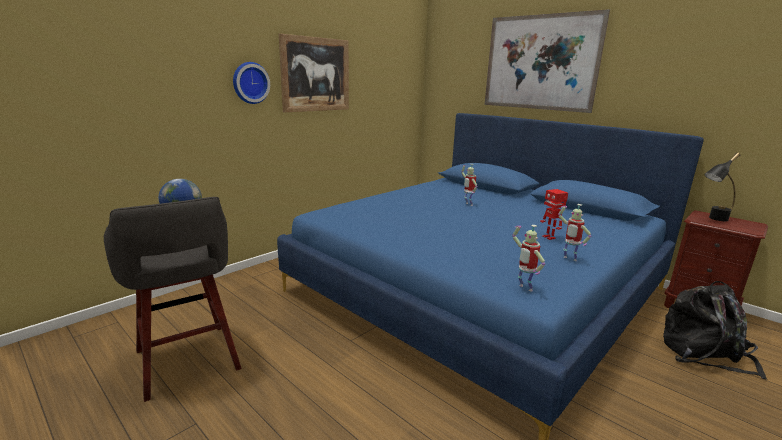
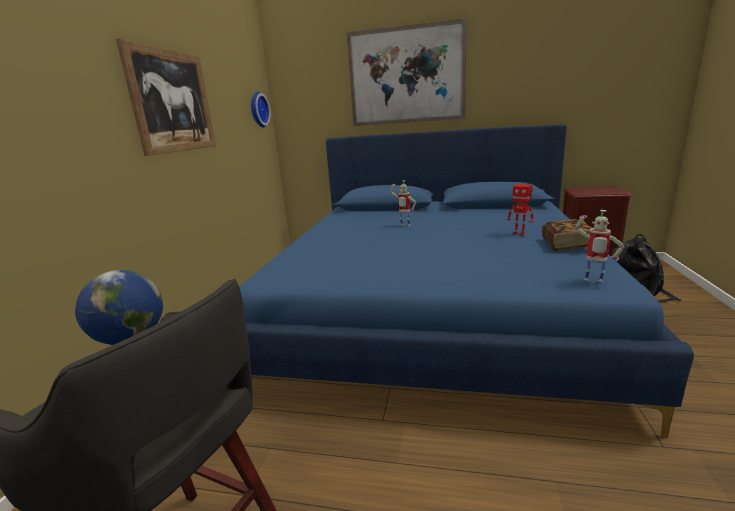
camera: 30 degrees left, 0 degrees up
(250, 83) = (92, 113): wall clock -> wall clock (257, 109)
(568, 259) = (566, 245): toy robot -> book
(713, 219) = (587, 190): black table lamp -> none

